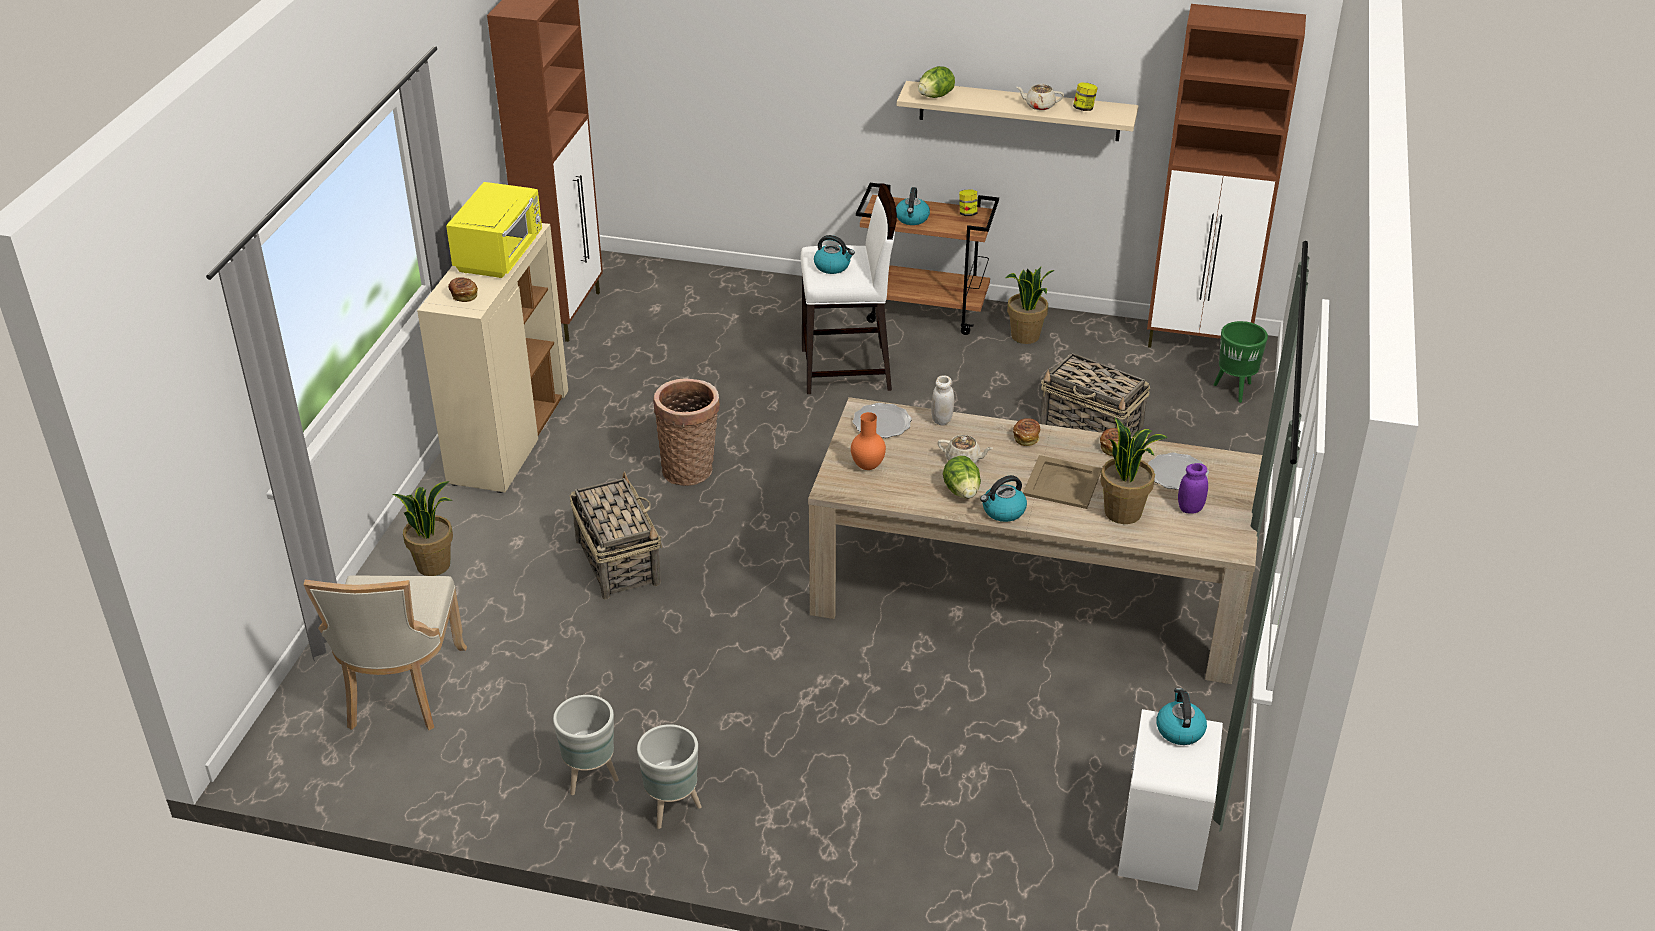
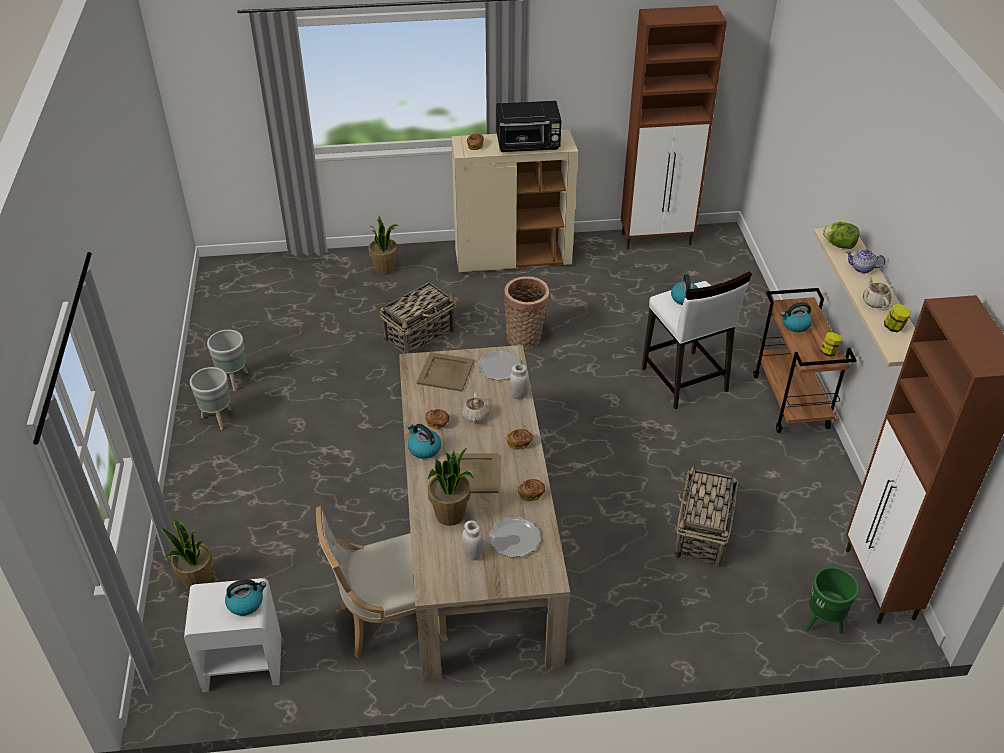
camera: 70 degrees right, 5 degrees up
(401, 691) = (279, 292): beige chair -> beige chair (387, 620)
(500, 254) = (528, 144): yellow microwave -> black microwave
(867, 466) = (445, 371): orange vase -> beige tray
(962, 491) = (438, 423): lettuce -> bread
(982, 96) = (862, 268): none -> teapot
(1025, 336) = (801, 467): potted plant -> potted plant (197, 580)
(1190, 509) = (472, 554): purple jar -> white jar

